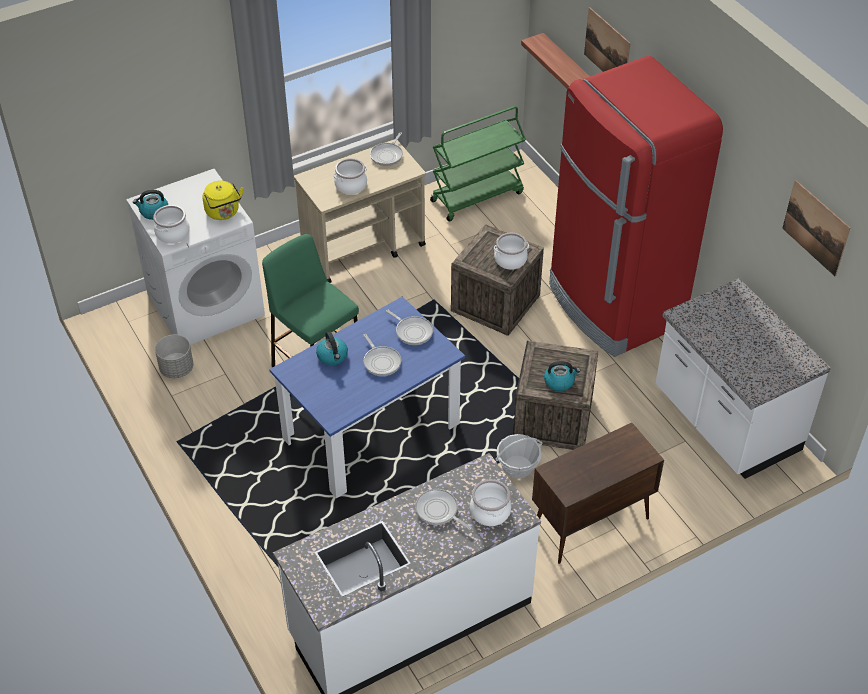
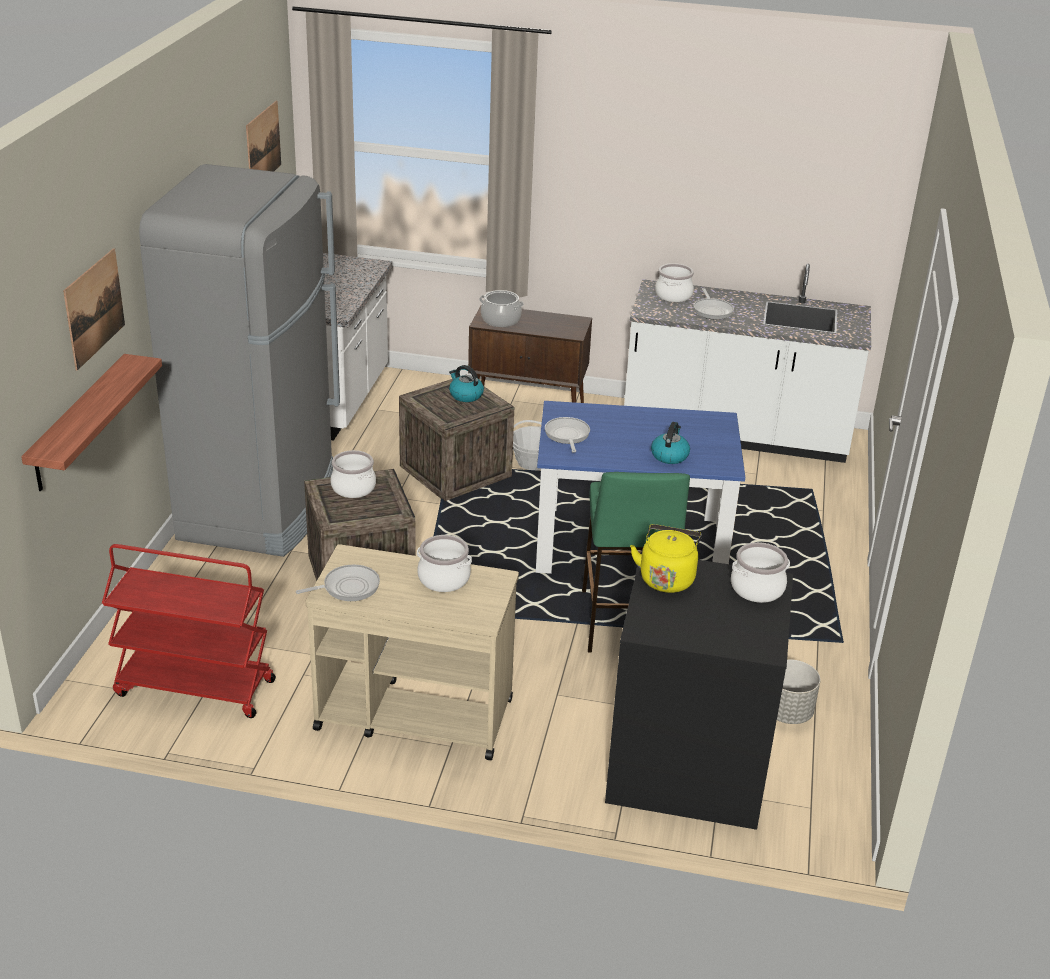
camera: 140 degrees left, 15 degrees down
(153, 212) = (760, 628): kettle -> none
(206, 304) = (686, 766): white washing machine -> black washing machine
(381, 361) = (627, 431): frying pan -> none
(477, 196) = (194, 688): green cart -> red cart
(614, 306) = (260, 508): red fridge -> grey fridge
(622, 448) = (501, 320): none -> cooking pot

